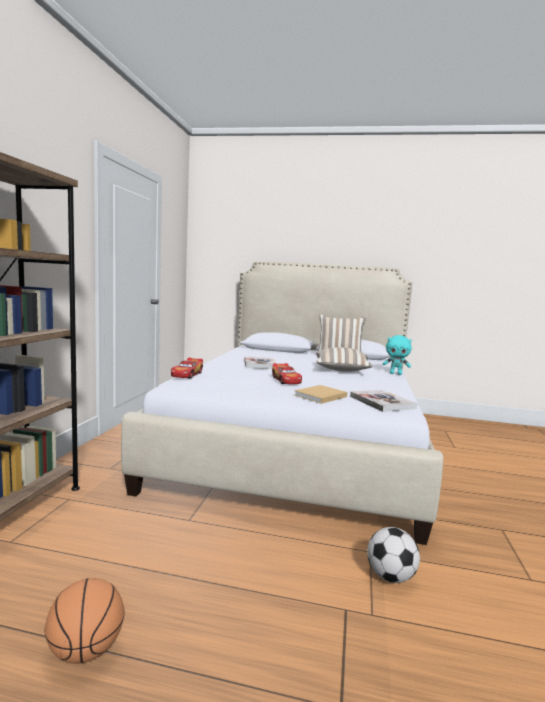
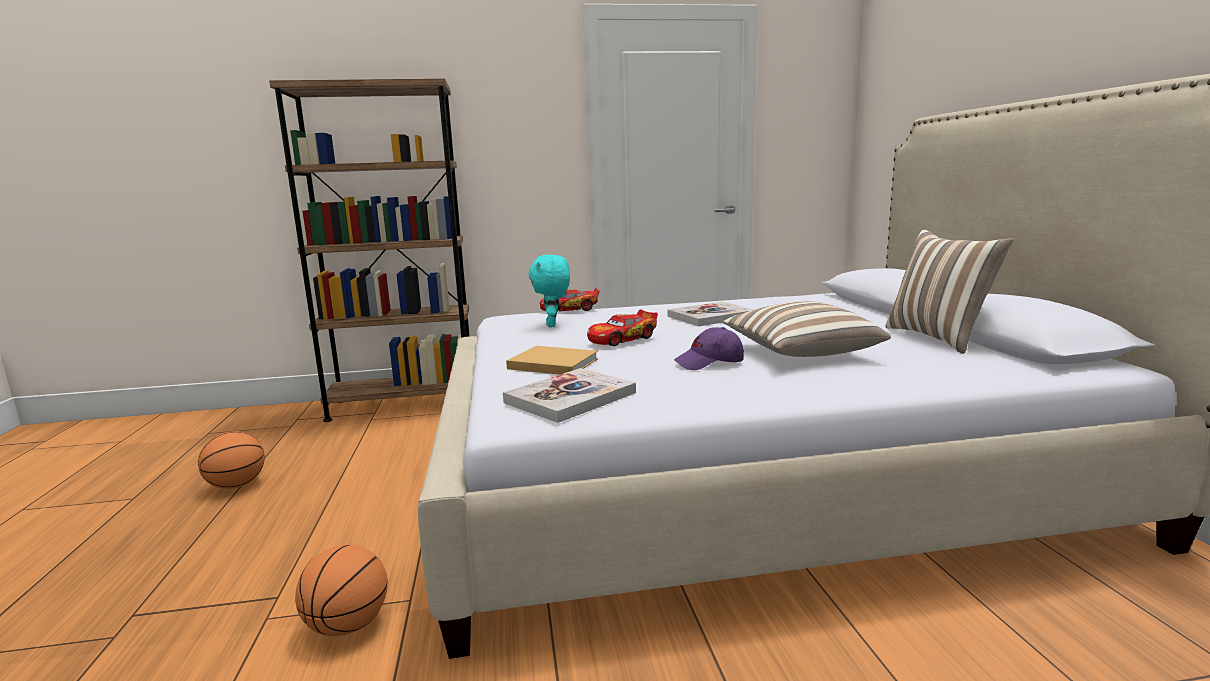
camera: 70 degrees right, 5 degrees up
(345, 380) = (709, 363): none -> purple cap
(390, 577) = (348, 626): football -> basketball
(396, 374) = (892, 388): turquoise plush toy -> turquoise plush toy (553, 325)

